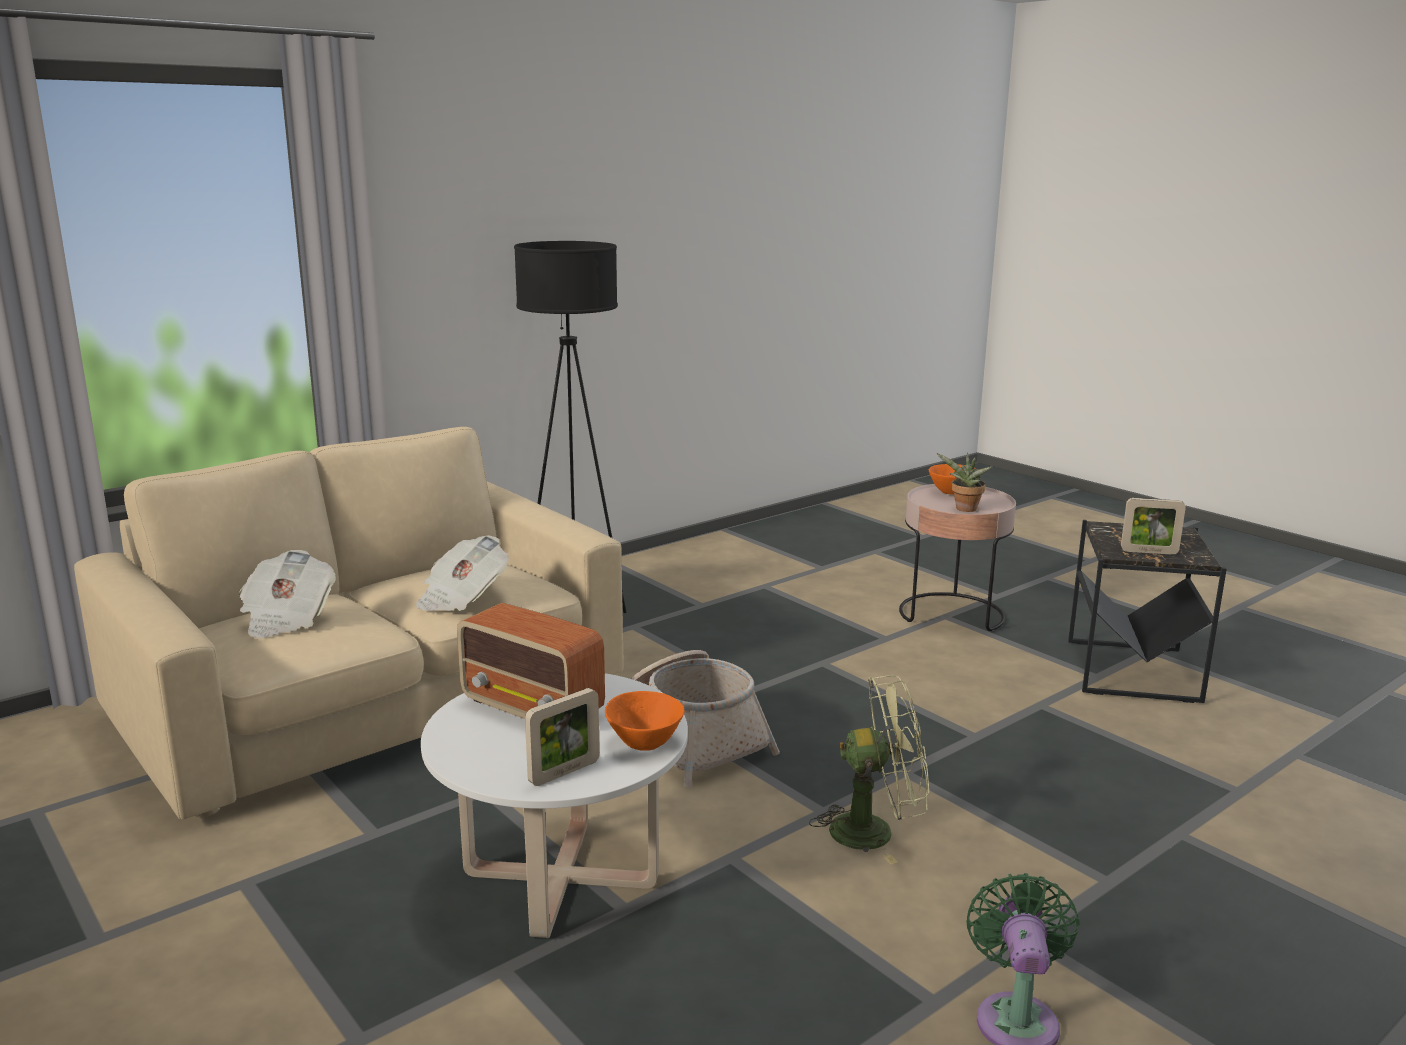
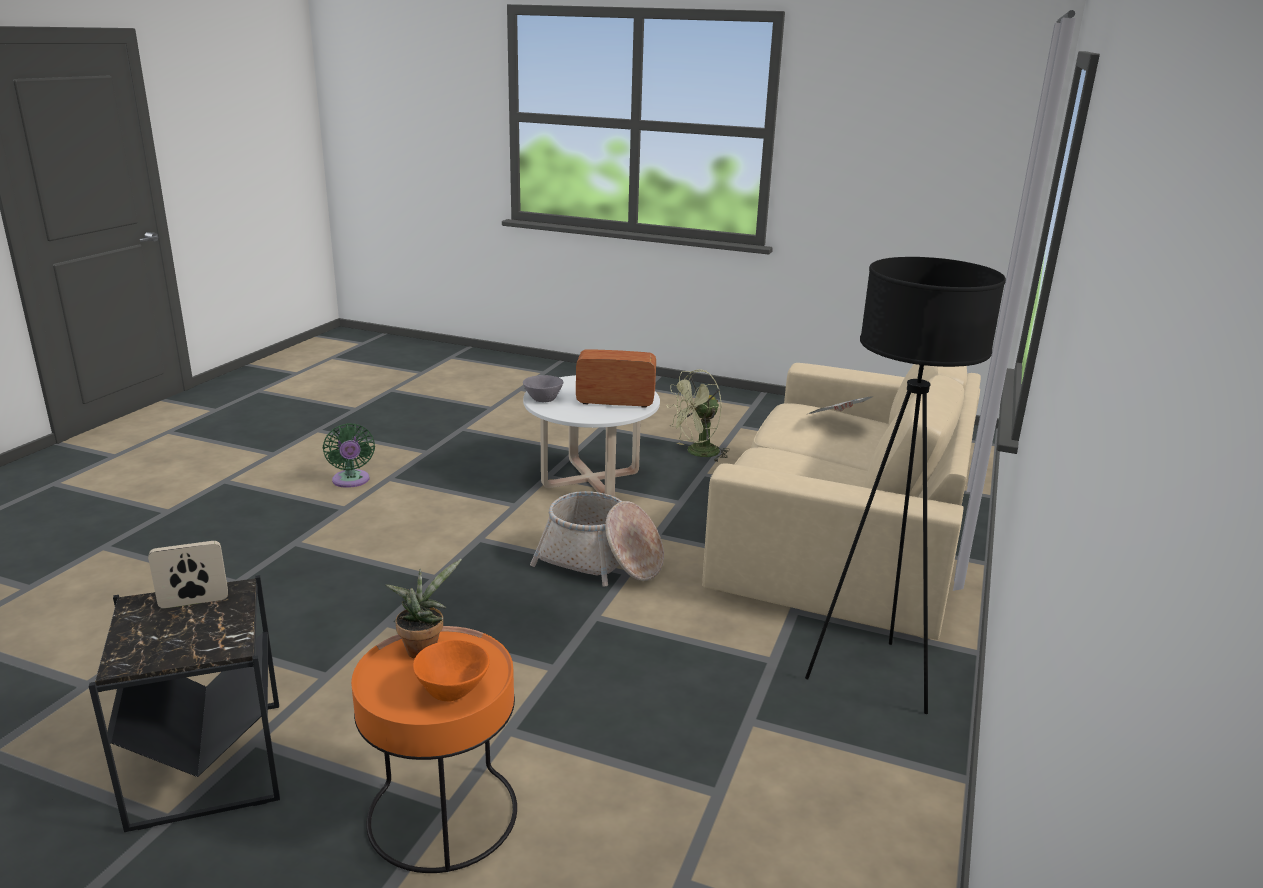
camera: 150 degrees right, 5 degrees up
(462, 598) = (777, 459): newspaper -> none
(564, 772) = (564, 384): picture frame -> none
(643, 743) = (543, 399): orange bowl -> grey bowl
(875, 831) = (441, 536): green fan -> green fan (697, 453)
(951, 614) = (442, 814): pink side table -> orange side table

